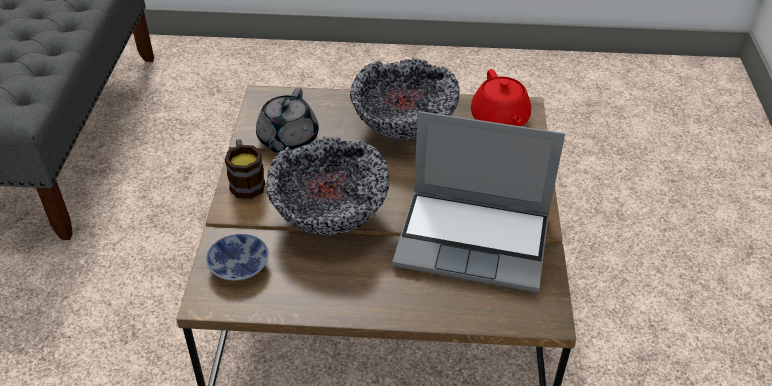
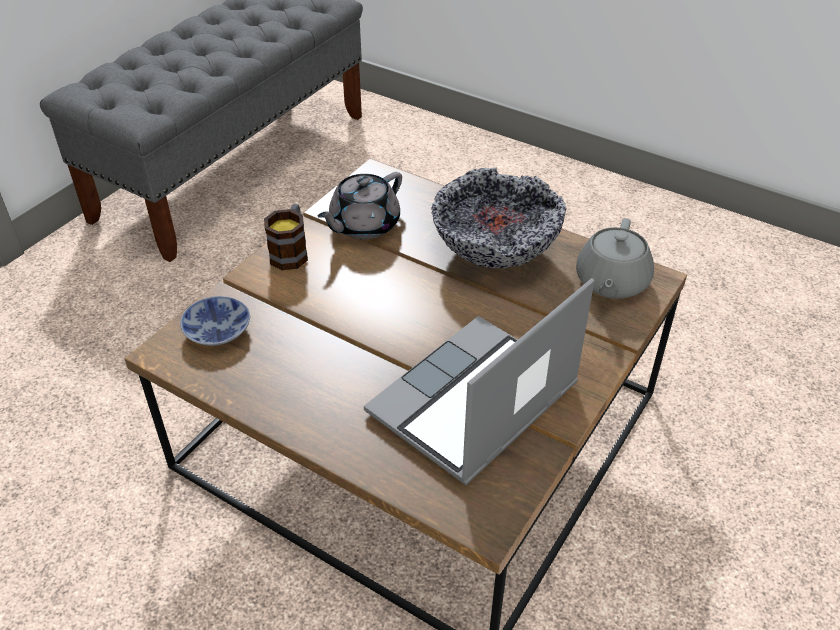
camera: 30 degrees right, 0 degrees up
(329, 216) = (342, 316): bowl -> none
(475, 240) = (473, 403): laptop -> laptop turned 90 degrees clockwise
(499, 120) = (611, 282): red teapot -> grey teapot

